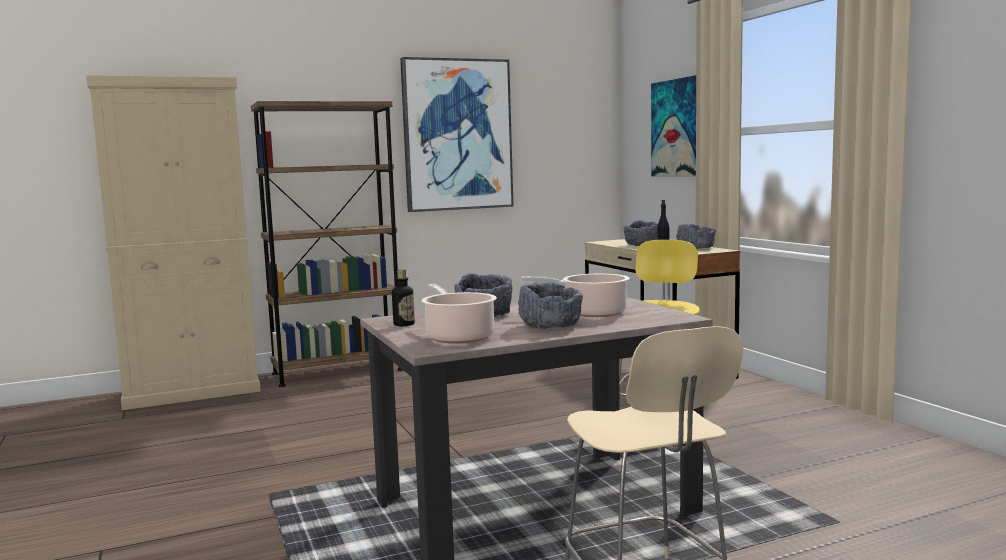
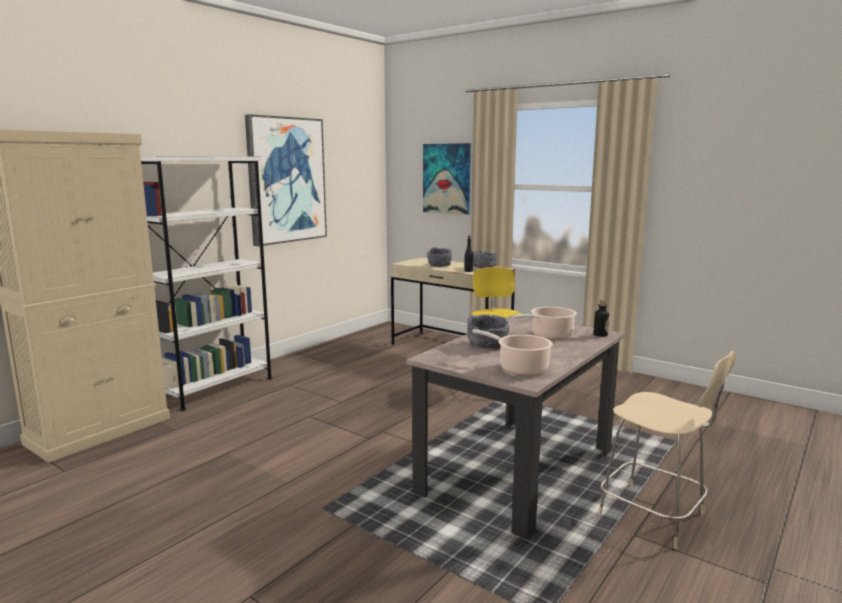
camera: 30 degrees left, 5 degrees up
(338, 372) = (216, 388): brown bookcase -> white bookcase
(404, 324) = (455, 361): bottle -> bottle (600, 335)
(550, 325) = (552, 350): grey bowl -> none

